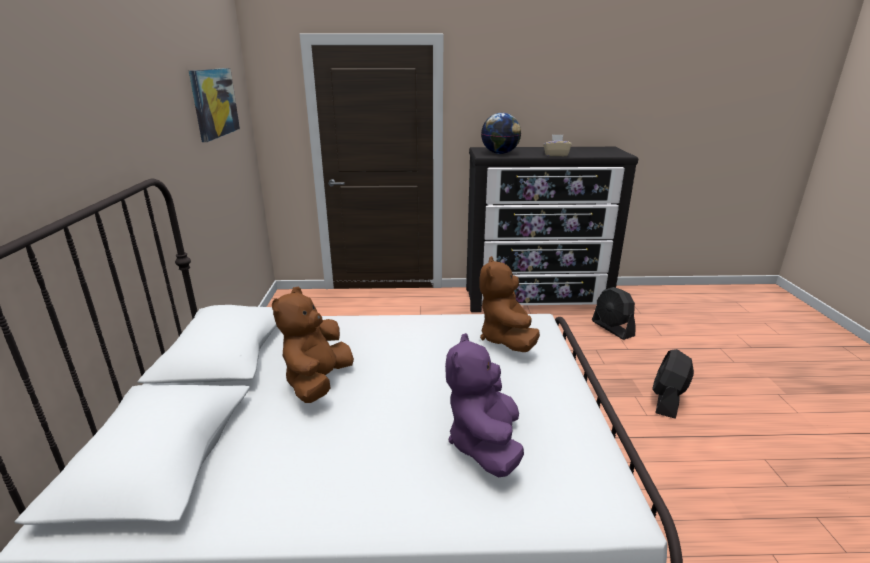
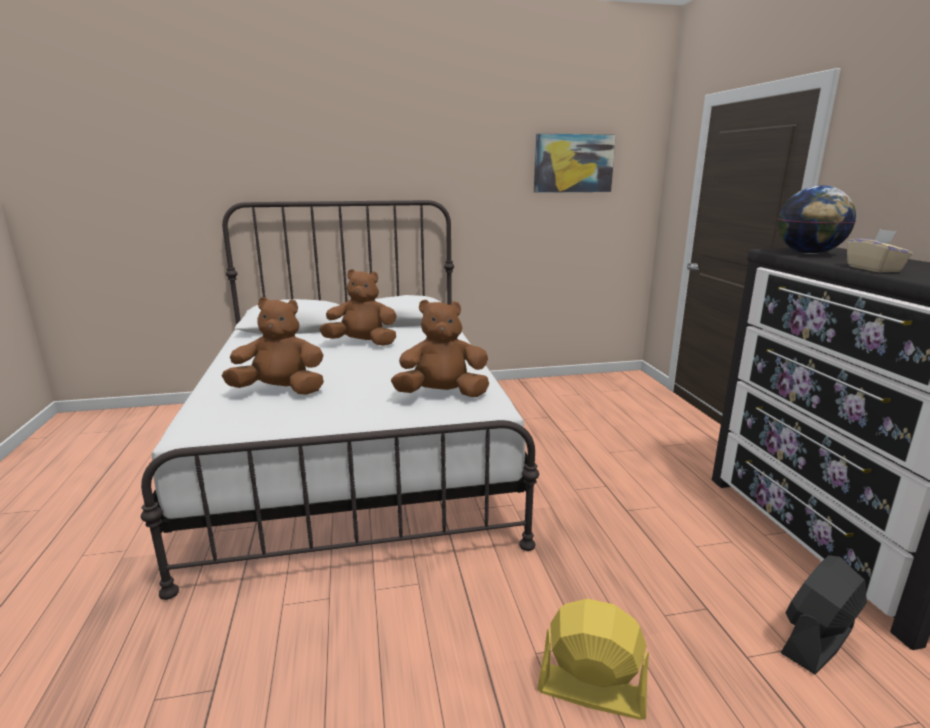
camera: 80 degrees right, 5 degrees down
(485, 444) = (280, 391): purple plush toy -> brown plush toy
(667, 400) = (590, 690): black fan -> yellow fan

